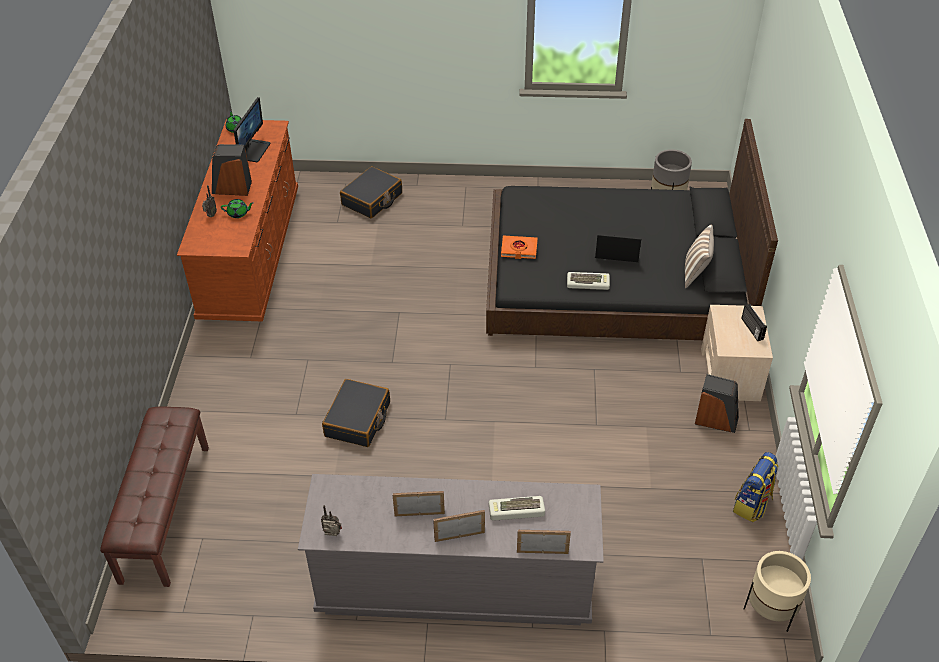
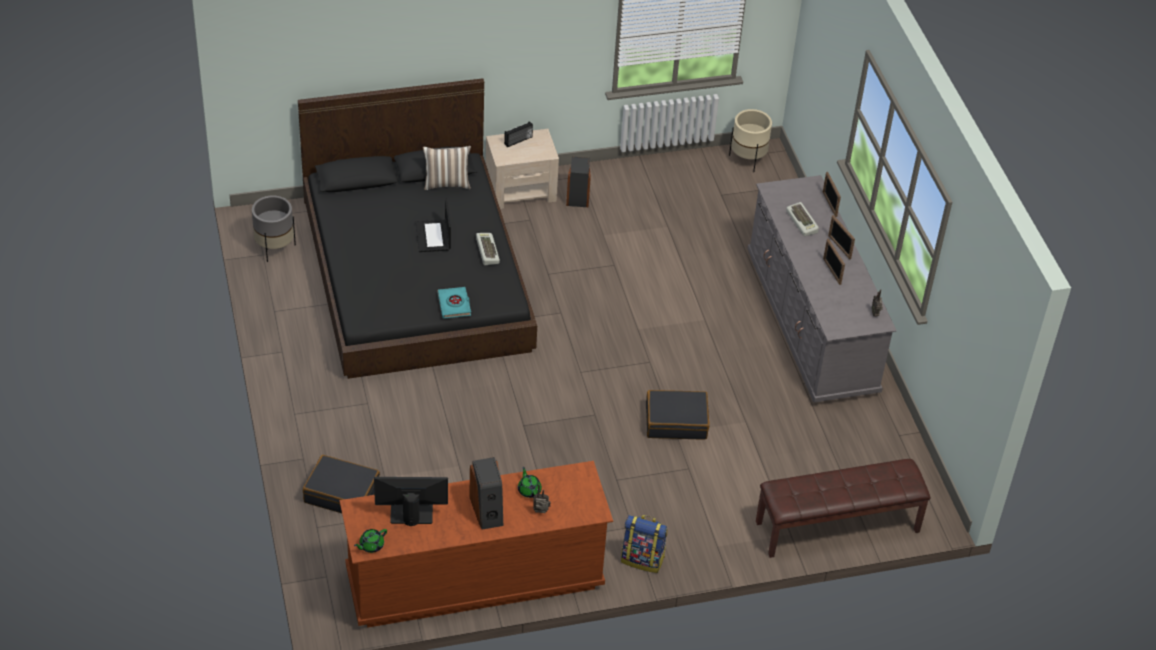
camera: 110 degrees left, 0 degrees up
(519, 249) = (454, 305): orange book -> turquoise book
(752, 504) = (658, 171): backpack -> backpack (643, 559)

